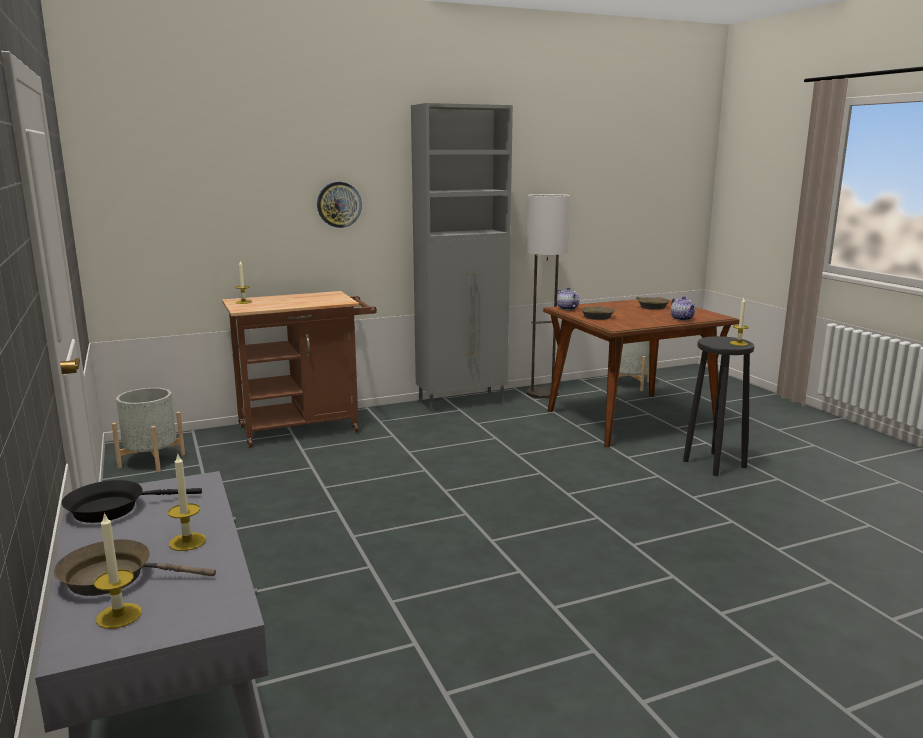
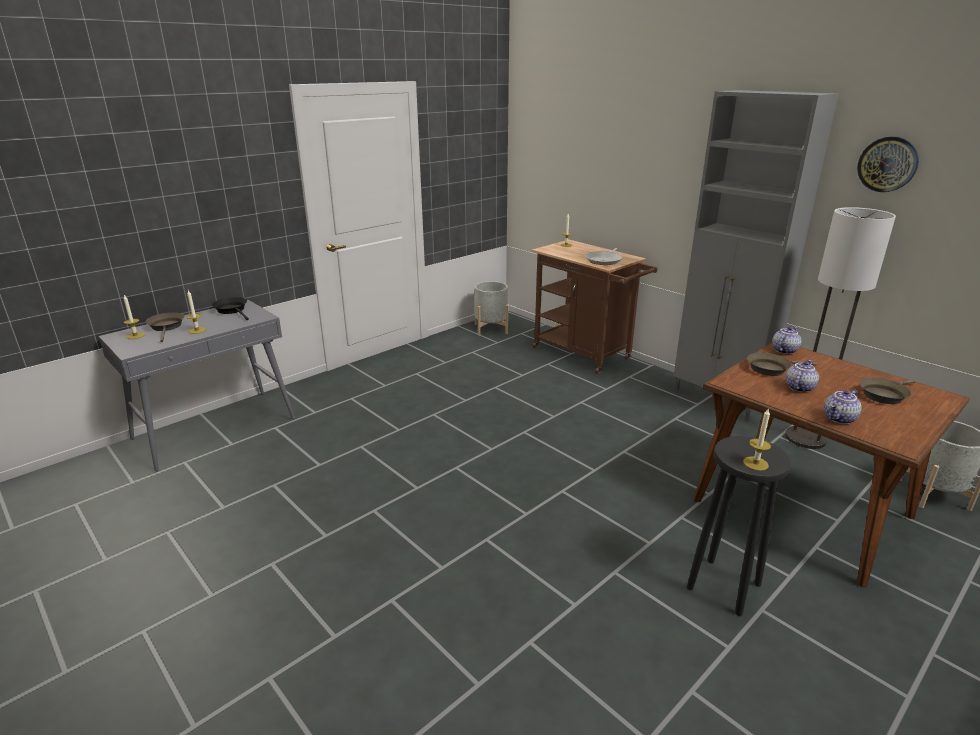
camera: 70 degrees right, 10 degrees up
(324, 300) = (604, 260): none -> frying pan
(339, 204) = (659, 182): wall clock -> wall clock (887, 164)
(632, 317) = (798, 387): none -> teapot

